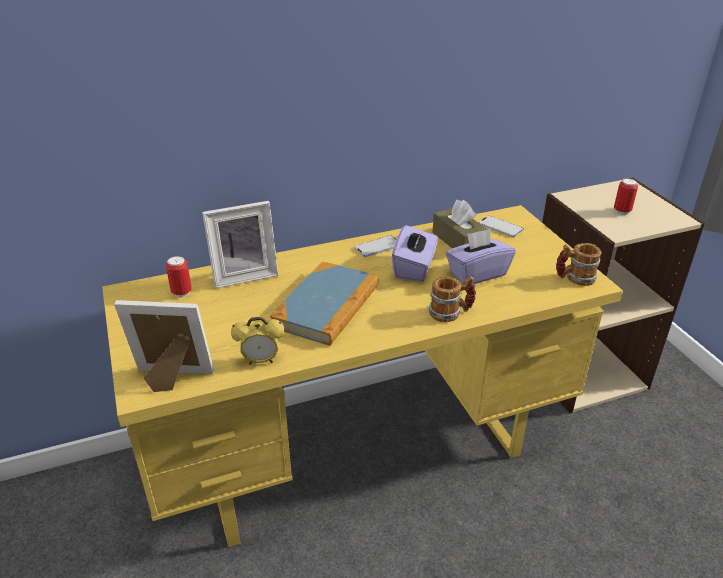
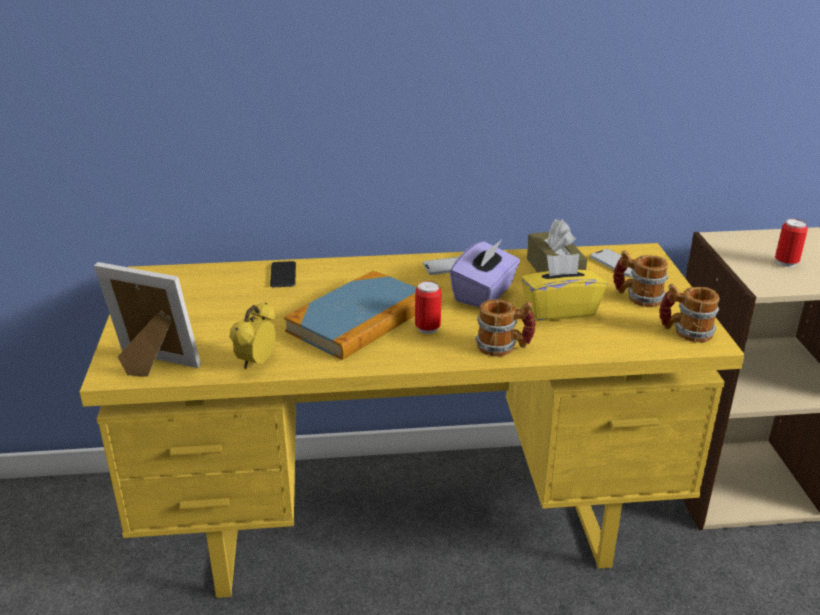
camera: 15 degrees right, 5 degrees down
(181, 292) = (206, 283): can -> can (427, 328)
(244, 275) = (283, 275): picture frame -> phone
(261, 360) = (256, 363): alarm clock -> alarm clock turned 105 degrees clockwise
(477, 273) = (560, 310): purple tissue box -> yellow tissue box
(528, 254) = (637, 297): none -> mug

